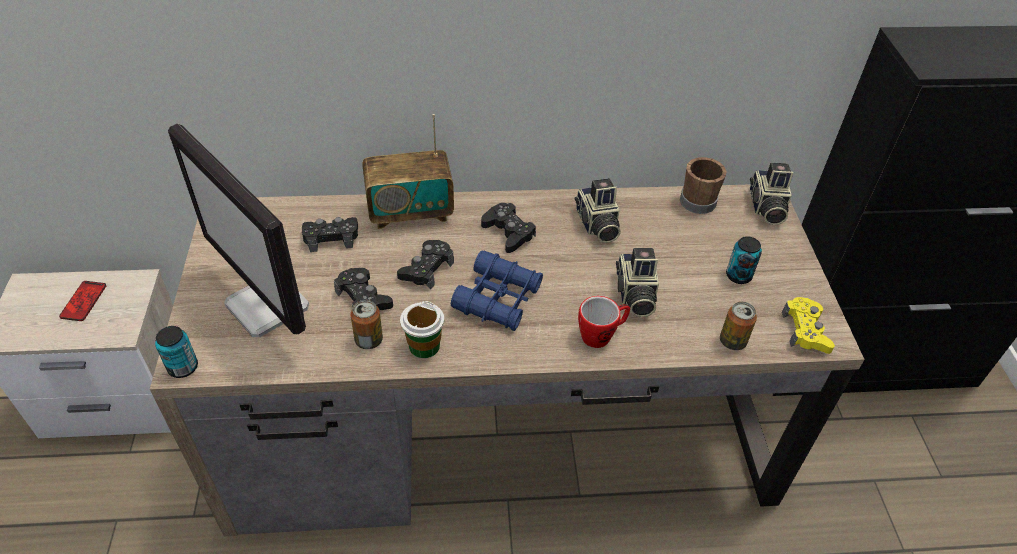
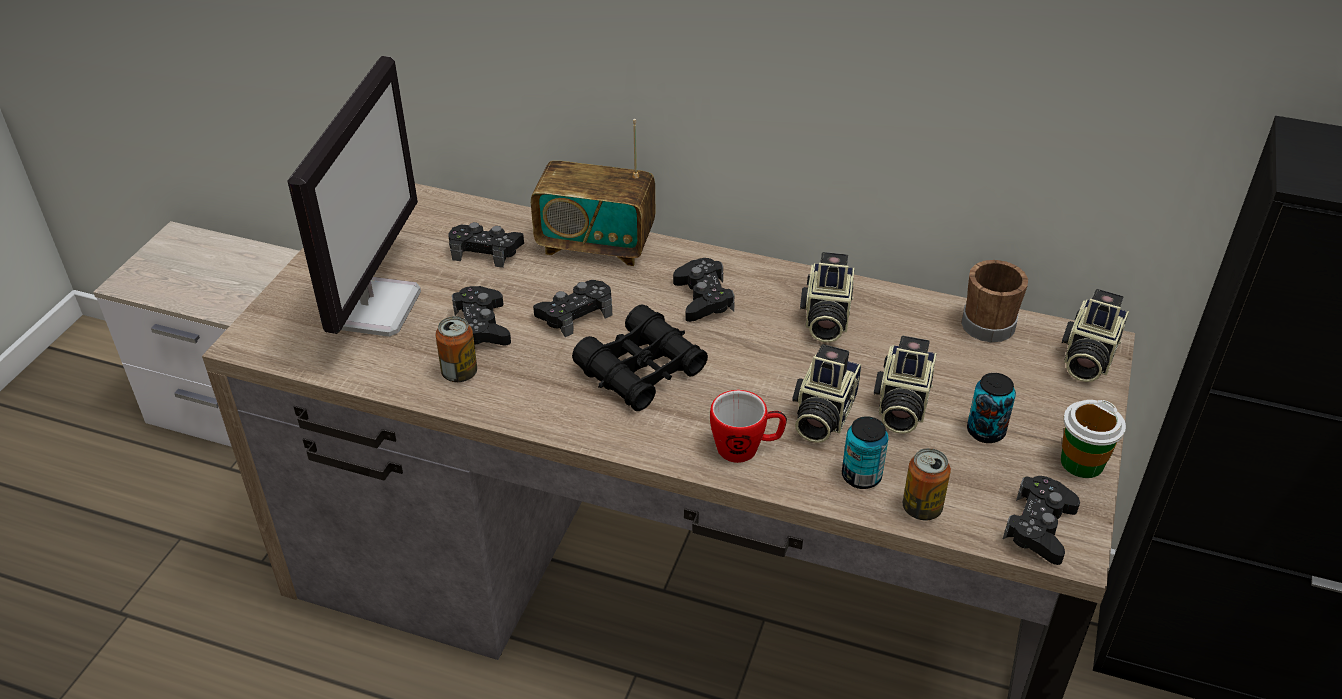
camera: 25 degrees right, 5 degrees down
(83, 301) = (224, 269): phone -> none
(183, 367) = (247, 344): can -> can (861, 476)
(268, 306) = (372, 306): monitor -> monitor turned 150 degrees counterclockwise
(424, 346) = (518, 397): cup -> cup (1081, 462)
(498, 298) = (641, 370): blue binoculars -> black binoculars
(678, 273) = (900, 405): none -> camera
(805, 331) = (1039, 527): yellow game controller -> black game controller

